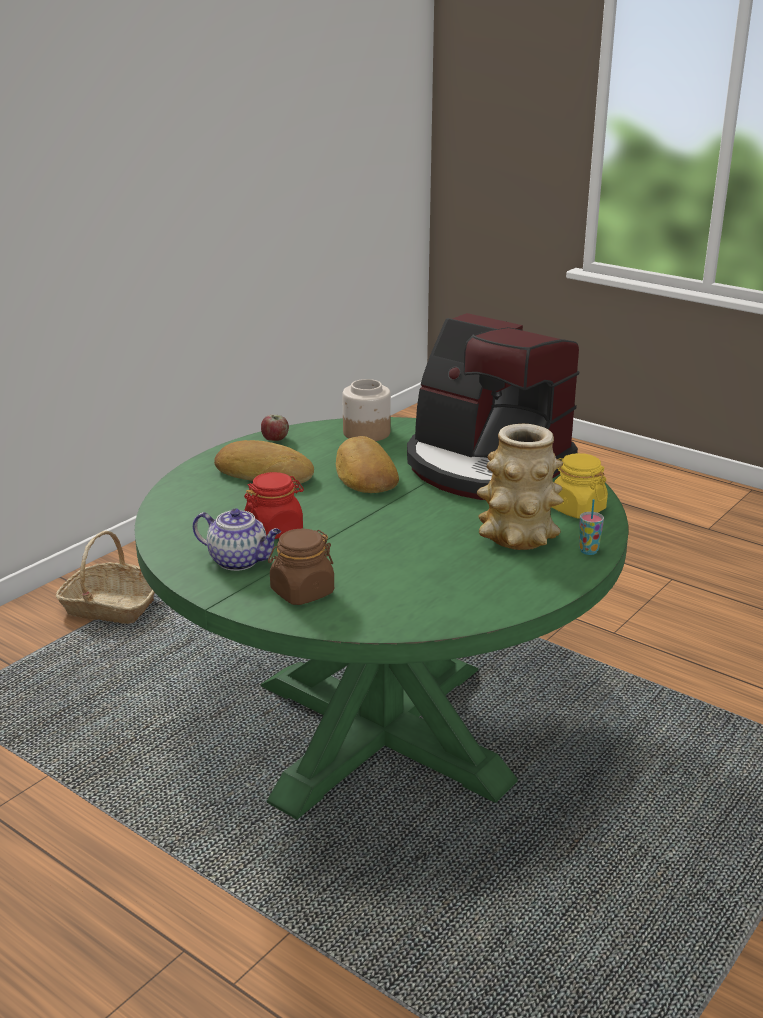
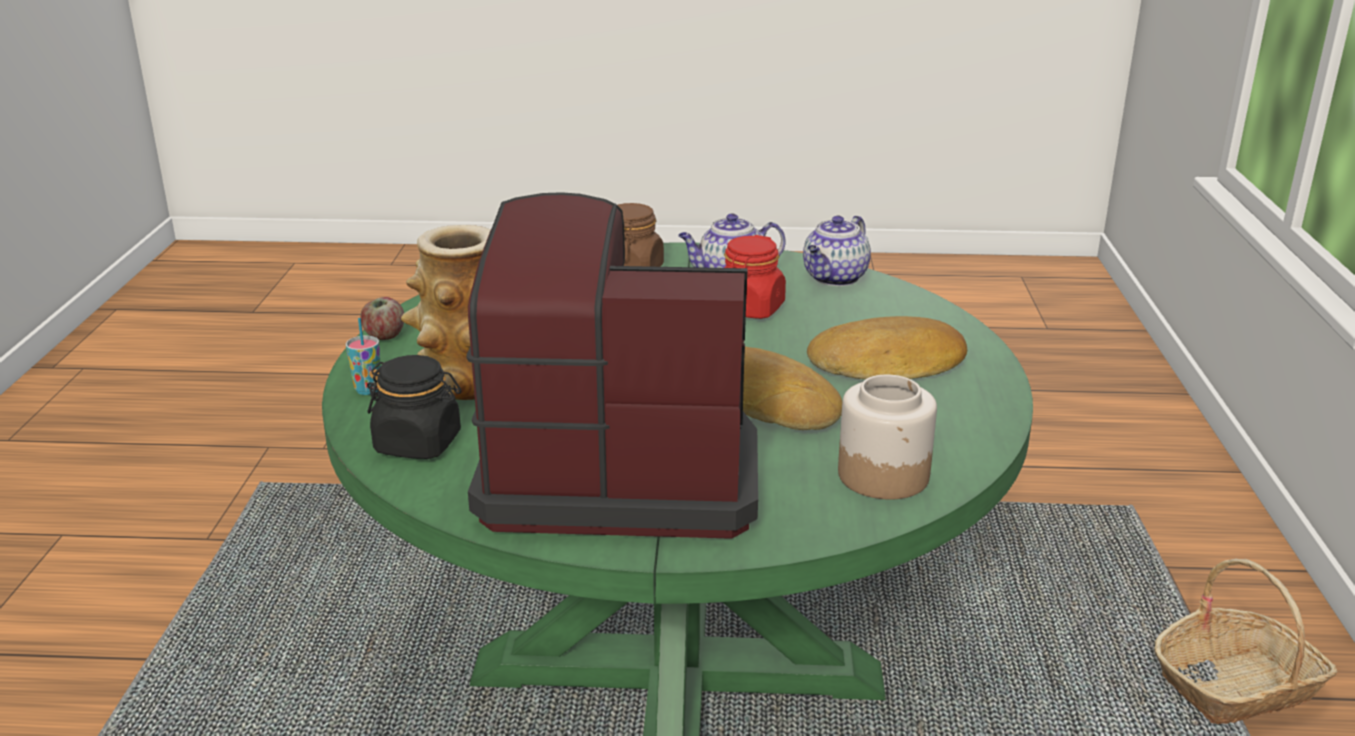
camera: 145 degrees right, 0 degrees up
(176, 534) = (835, 278): none -> teapot
(275, 439) = (980, 415): apple -> apple (384, 336)
(577, 509) = (418, 443): yellow jar -> black jar

